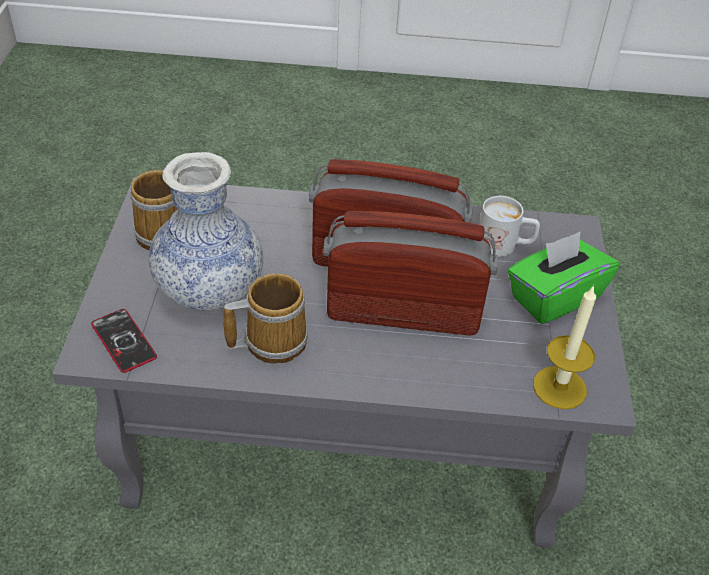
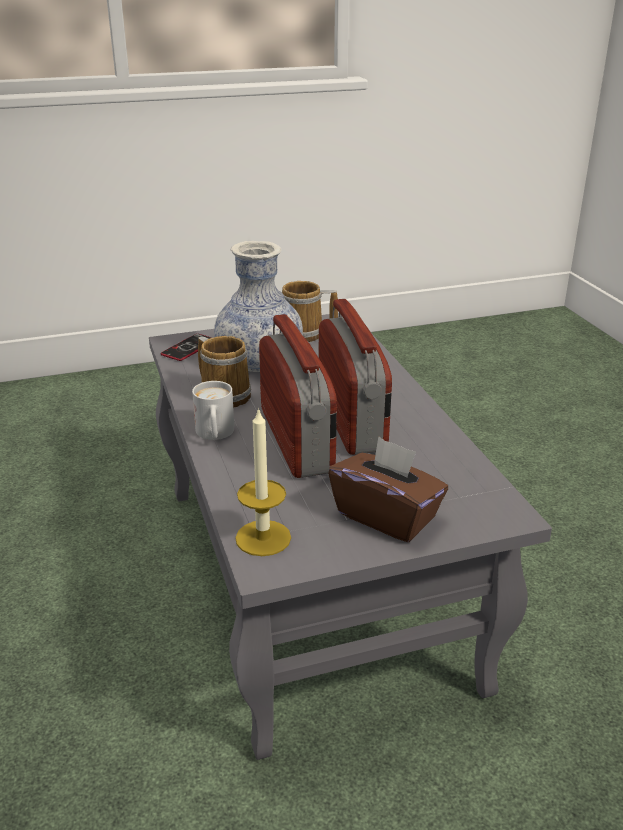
camera: 70 degrees right, 15 degrees down
(505, 245) = (436, 475): white mug -> white mug (215, 434)
(554, 297) = (386, 516): green tissue box -> brown tissue box

